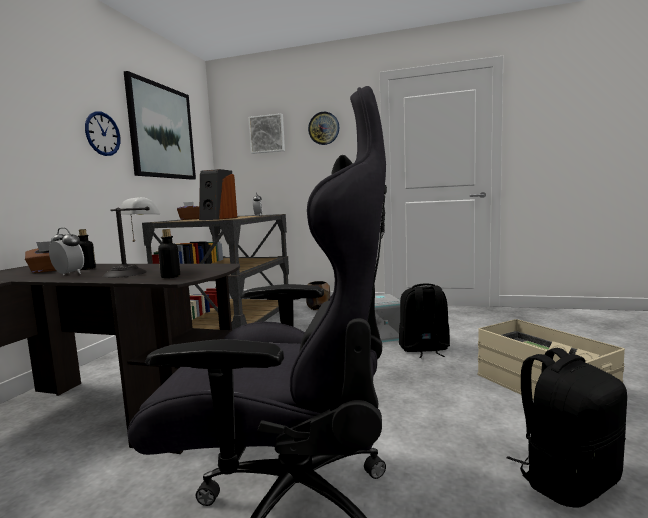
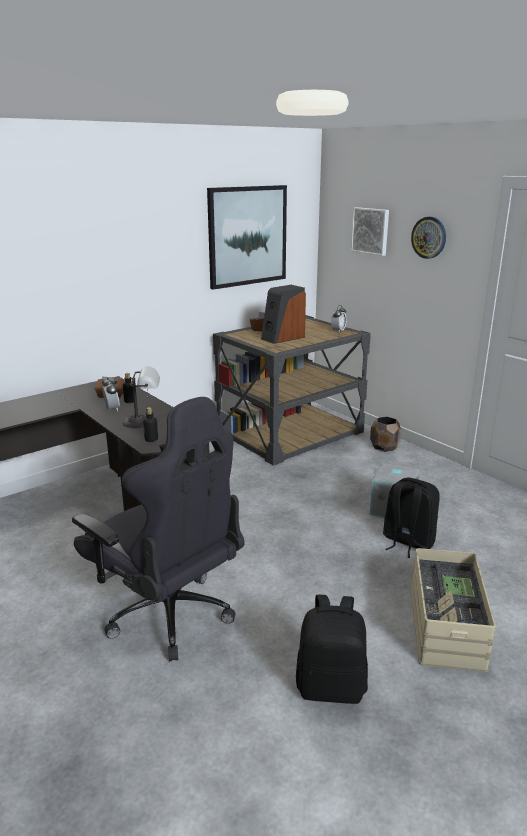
camera: 35 degrees right, 15 degrees up
(102, 134) = (180, 257): wall clock -> none

